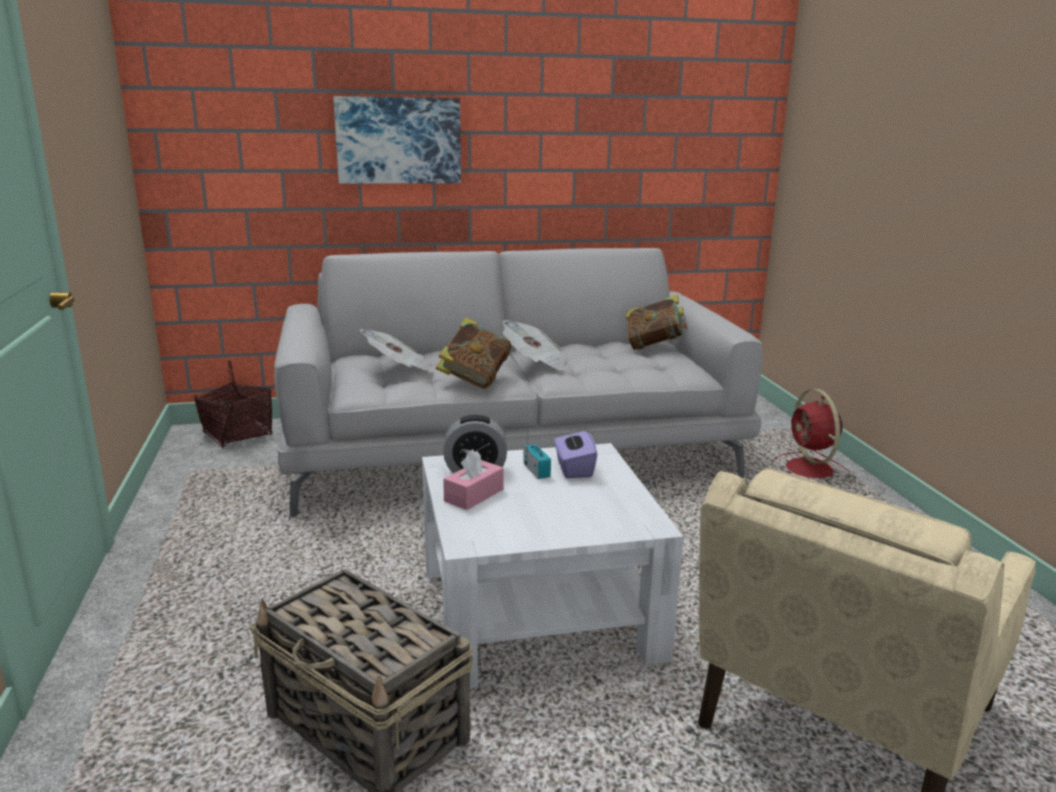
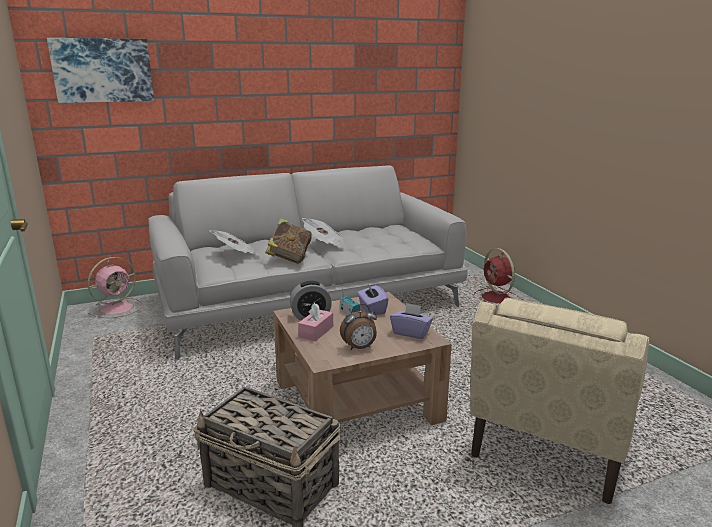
camera: 10 degrees left, 0 degrees up
(238, 434) = (118, 308): basket -> pink fan
(398, 140) = (218, 101): picture -> picture (103, 70)
(531, 527) = (359, 348): none -> alarm clock
(537, 611) = (356, 401): white coffee table -> brown coffee table
(623, 511) = (411, 333): none -> purple tissue box
(654, 346) = (395, 228): book -> none

